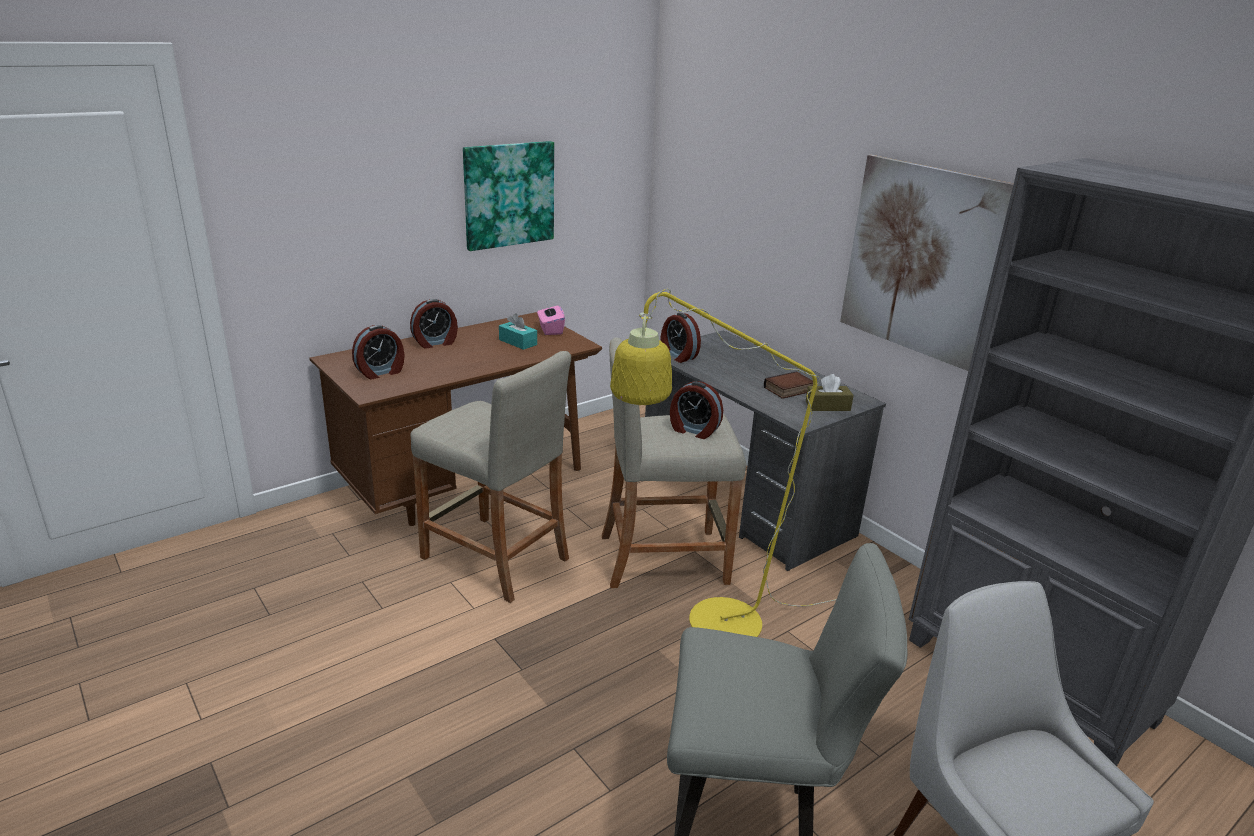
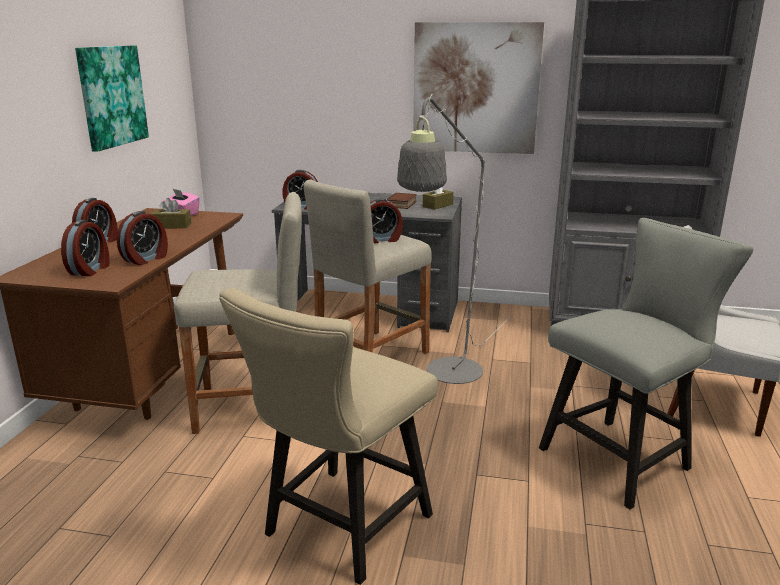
camera: 40 degrees left, 5 degrees down
(397, 718) = (340, 530): none -> beige chair
(434, 376) = (146, 259): none -> alarm clock
(518, 342) = (172, 226): turquoise tissue box -> brown tissue box
(707, 625) = (448, 376): yellow floor lamp -> grey floor lamp

